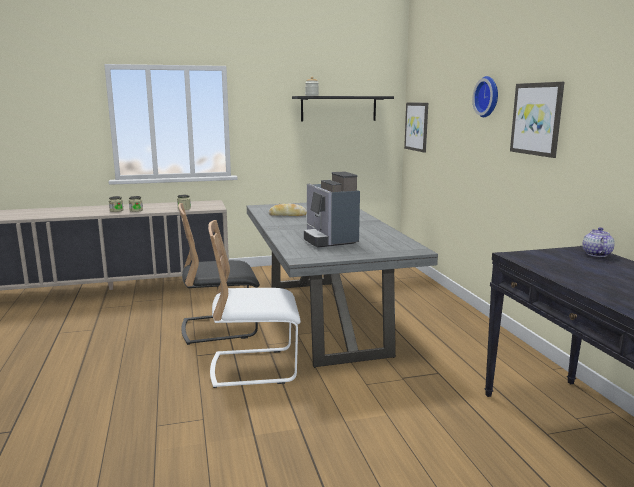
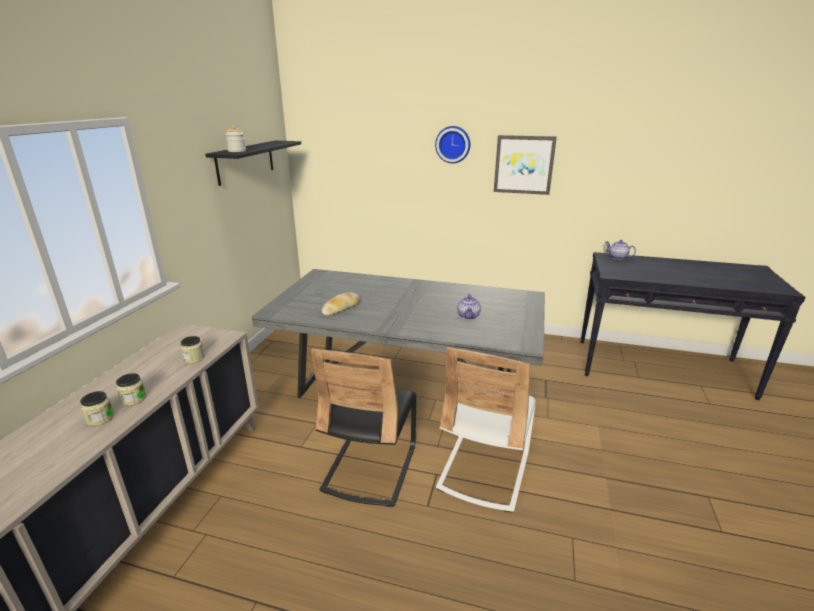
camera: 60 degrees left, 10 degrees up
(329, 240) = (468, 316): coffee machine -> teapot
(417, 126) = (322, 171): picture -> none

